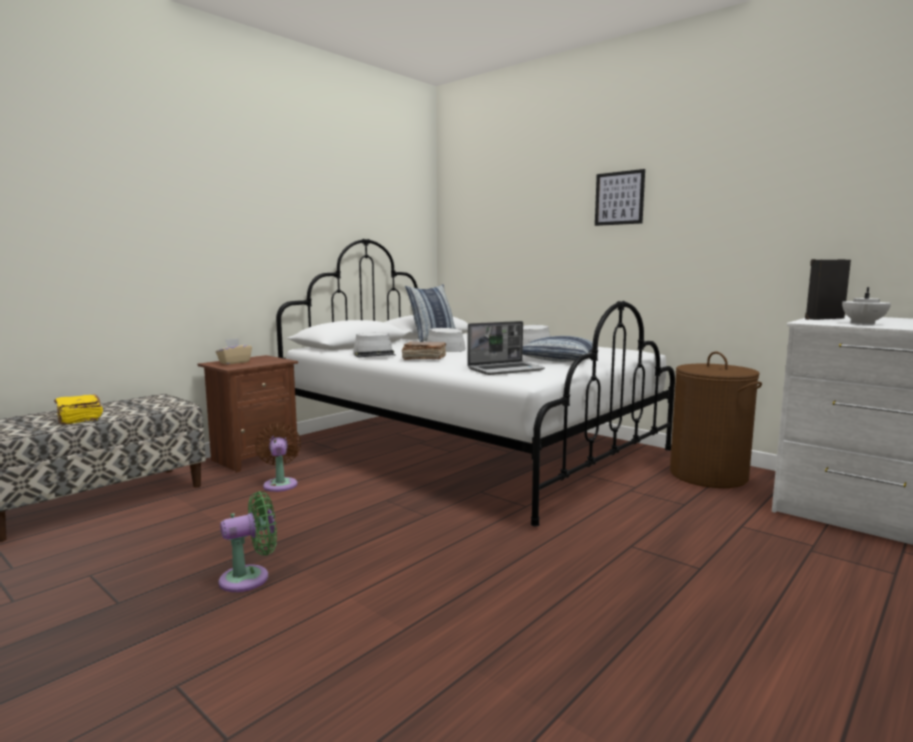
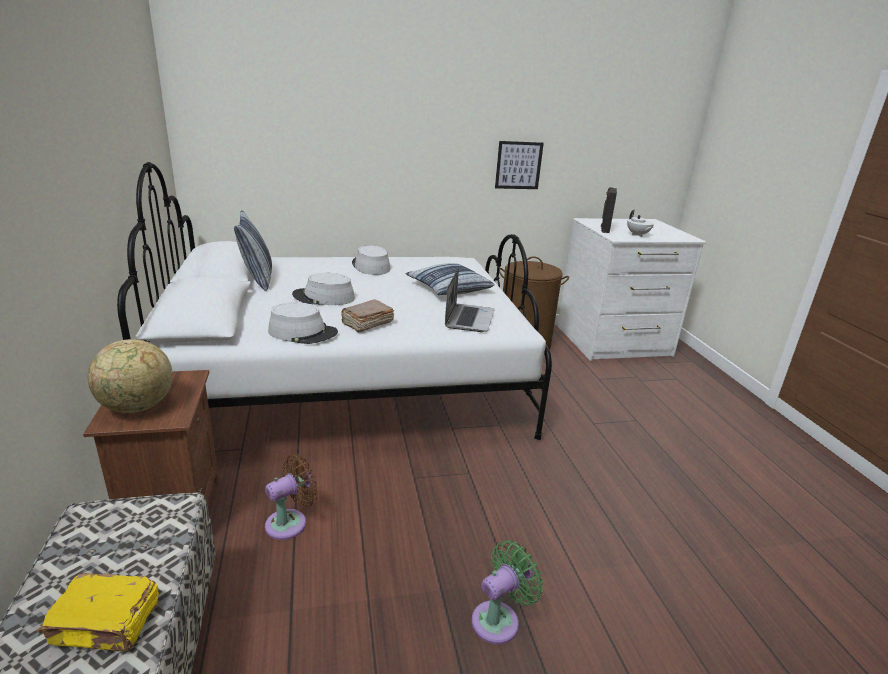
camera: 55 degrees left, 15 degrees up
(234, 362) = (137, 407): beige tissue box -> globe
(250, 578) = (499, 619): green fan -> green fan turned 45 degrees clockwise
(280, 484) = (290, 522): brown fan -> brown fan turned 120 degrees clockwise
(619, 198) = (425, 115): picture -> picture (518, 165)

